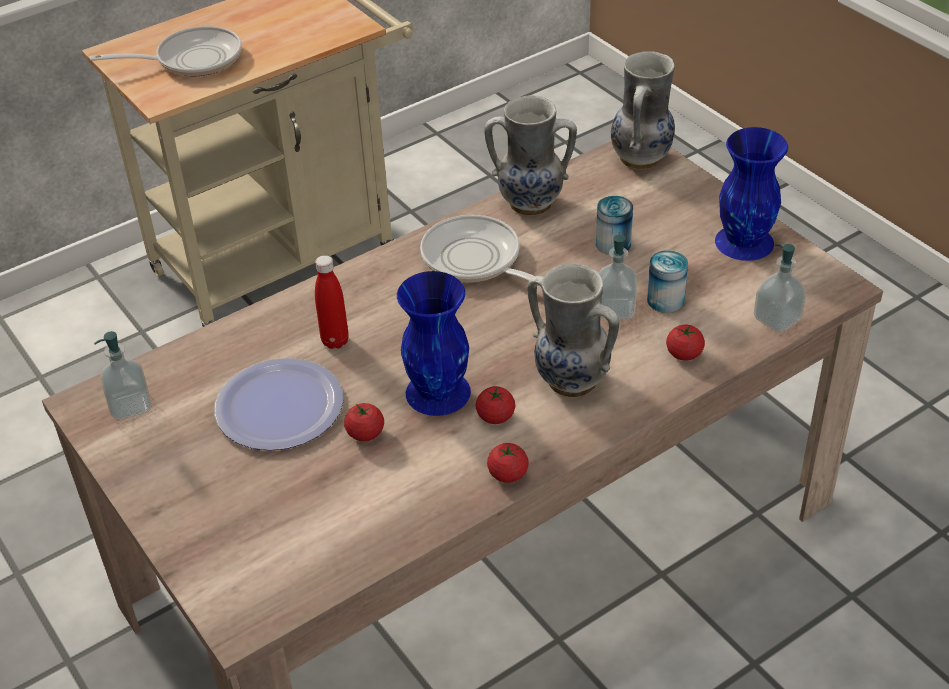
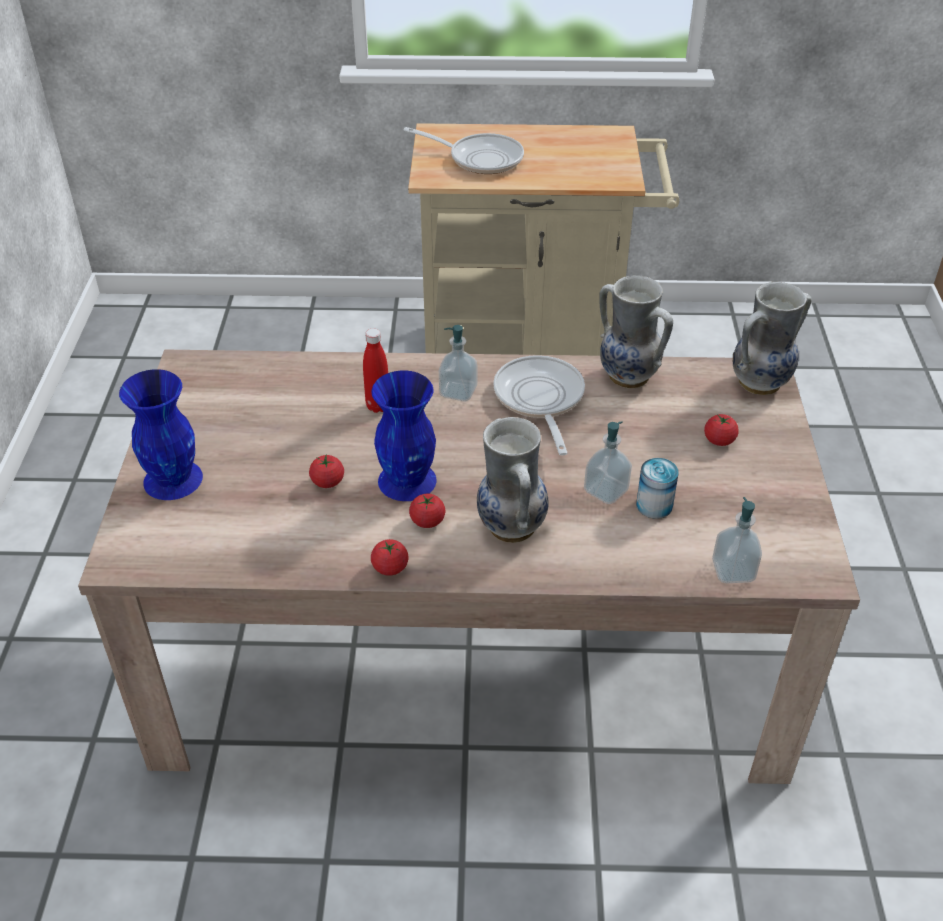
camera: 35 degrees right, 0 degrees up
(130, 406) = (208, 381): soap dispenser -> soap dispenser (458, 392)
(279, 406) = (294, 431): plate -> none
(613, 244) = (660, 439): can -> none
(684, 354) = (622, 555): tomato -> tomato (719, 440)
(745, 241) = (776, 493): blue vase -> blue vase (174, 479)

